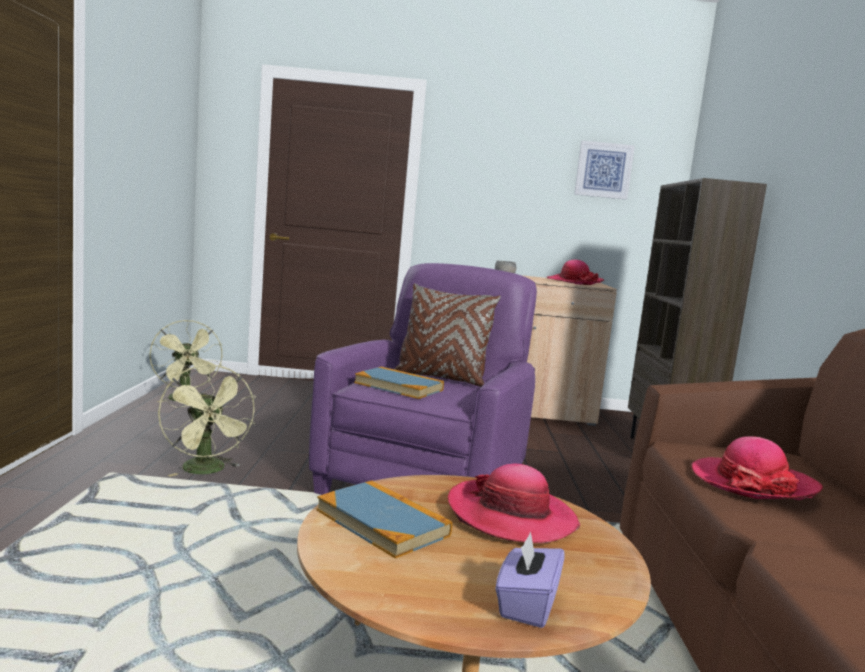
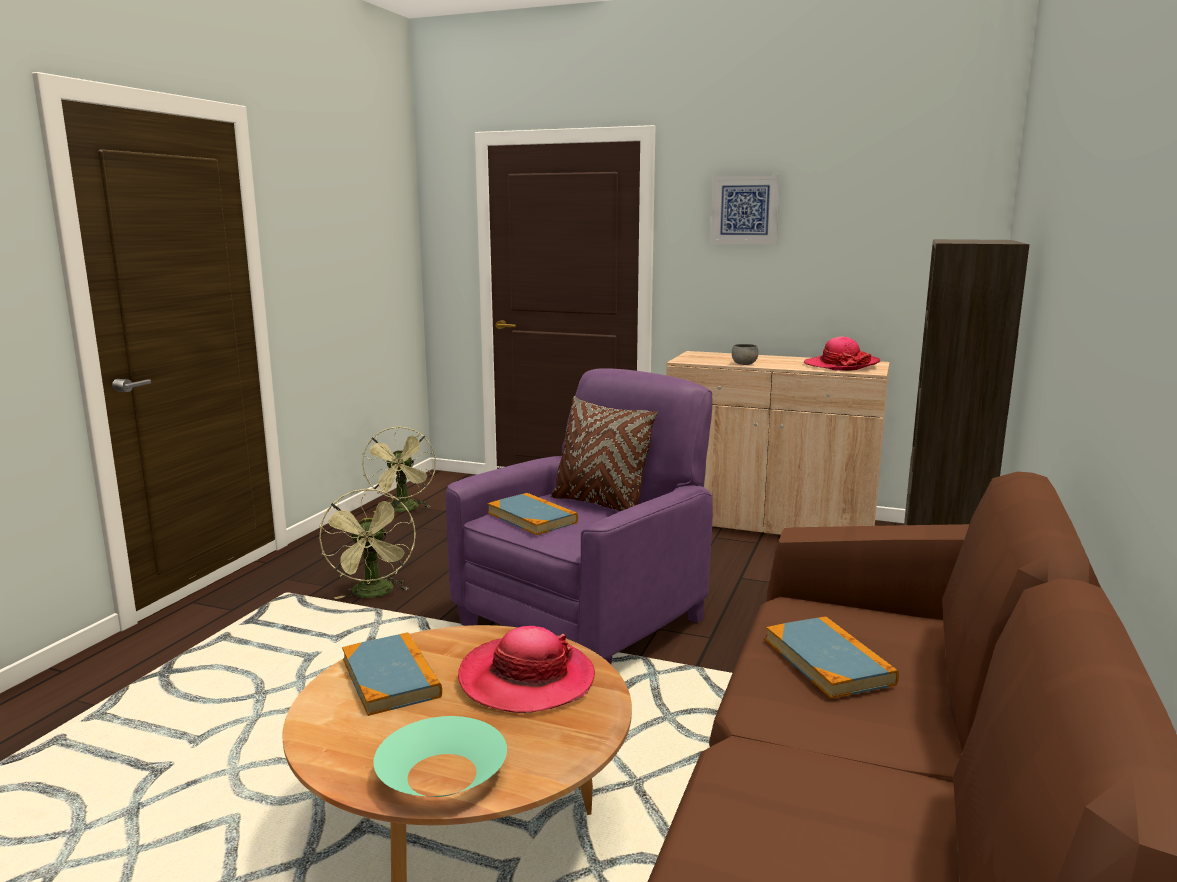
camera: 20 degrees right, 5 degrees up
(526, 605) = (441, 775): purple tissue box -> turquoise bowl
(603, 170) = (886, 214): picture -> picture (745, 209)
(753, 483) = (828, 661): hat -> book

